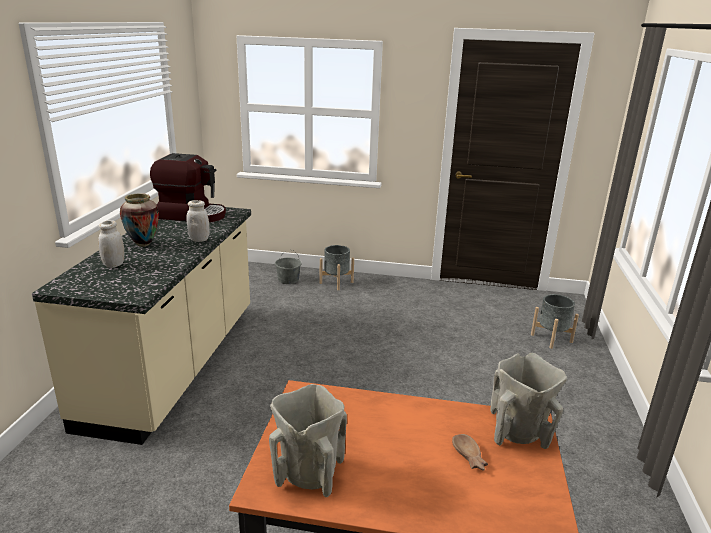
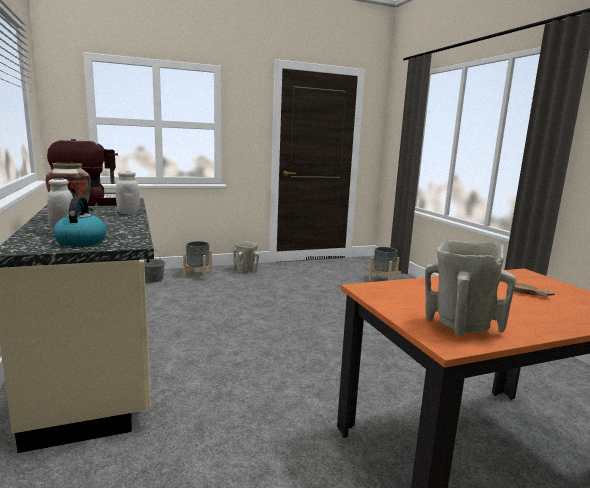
camera: 30 degrees left, 10 degrees down
(107, 284) = (81, 241): none -> kettle
(519, 433) = (529, 278): beige vase -> beige vase (245, 270)

